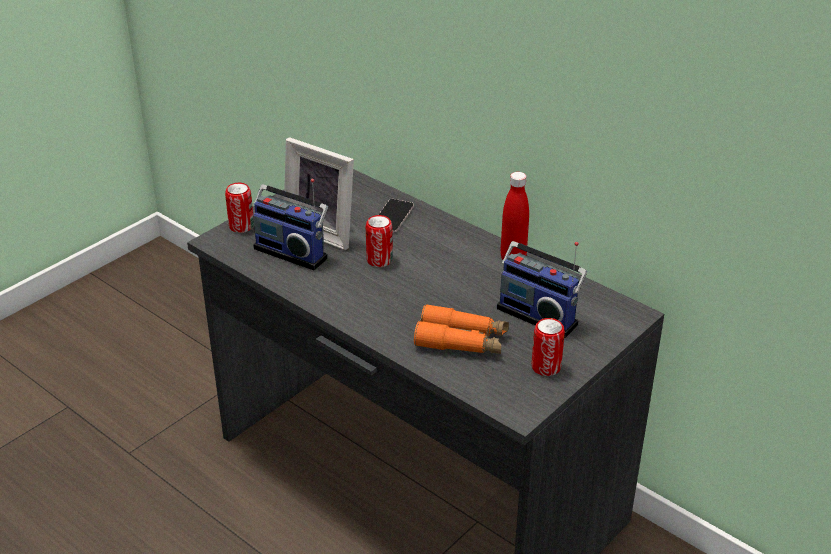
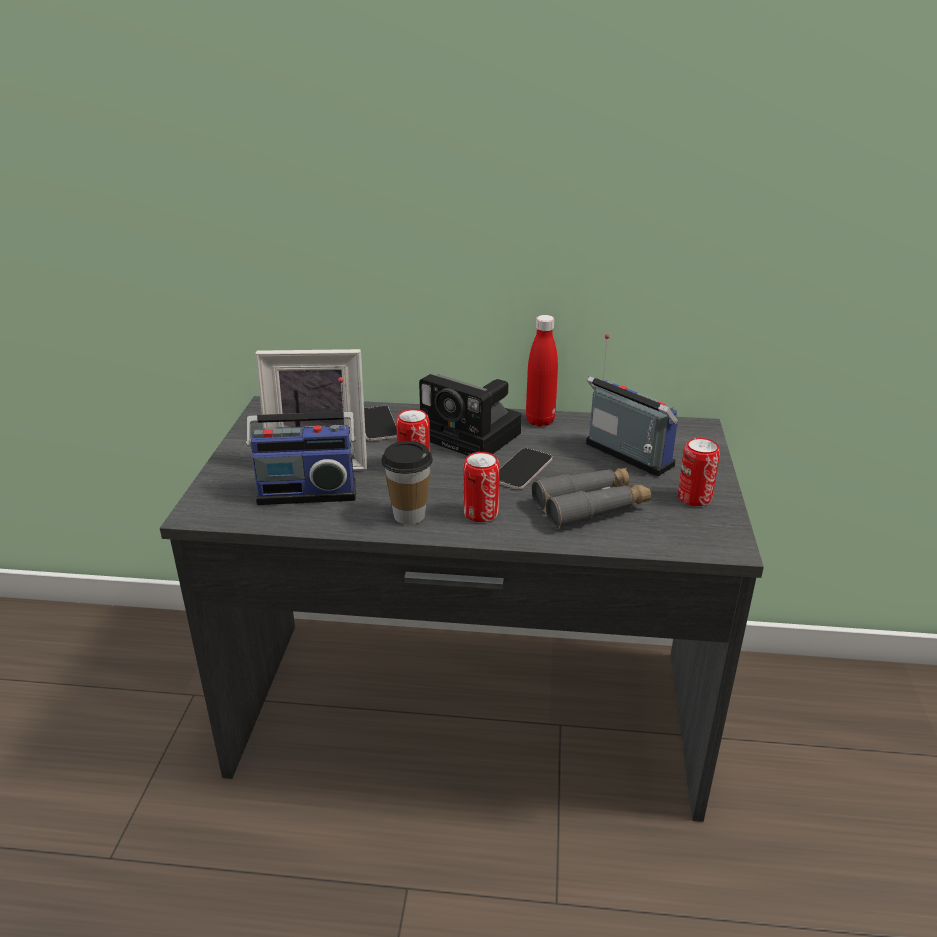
camera: 35 degrees left, 5 degrees down
(241, 226) = (214, 488): can -> can (481, 513)
(335, 295) = (409, 515): none -> cup
(447, 252) = (472, 436): none -> camera
(449, 293) = (522, 469): none -> phone
(461, 341) = (591, 506): orange binoculars -> grey binoculars
(539, 314) = (625, 457): radio -> radio turned 135 degrees counterclockwise

